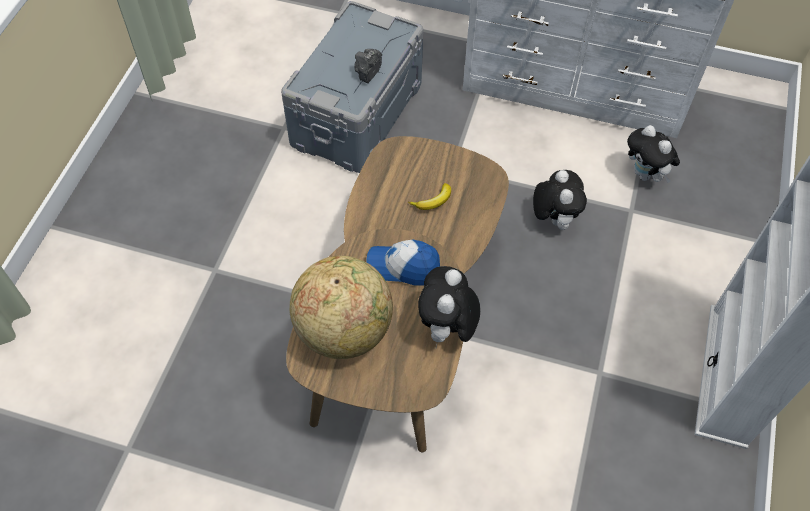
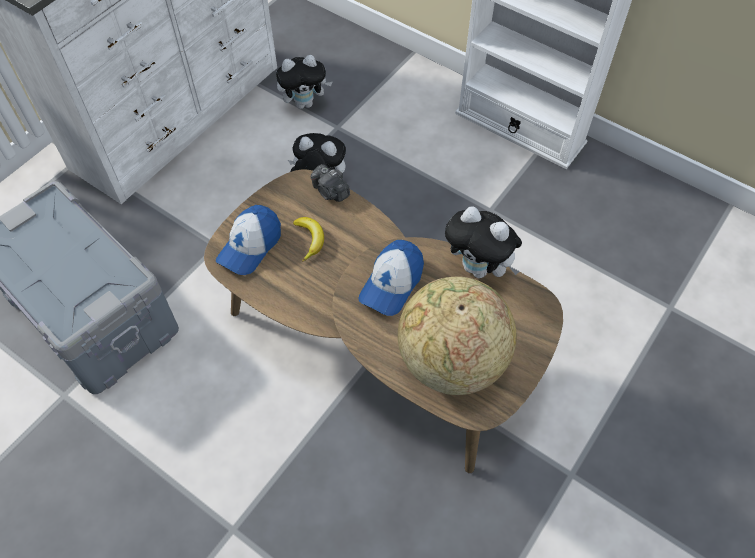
camera: 70 degrees left, 0 degrees up
(368, 72) = (88, 252): camera -> camera (330, 192)
(409, 164) = (250, 246): none -> cap

